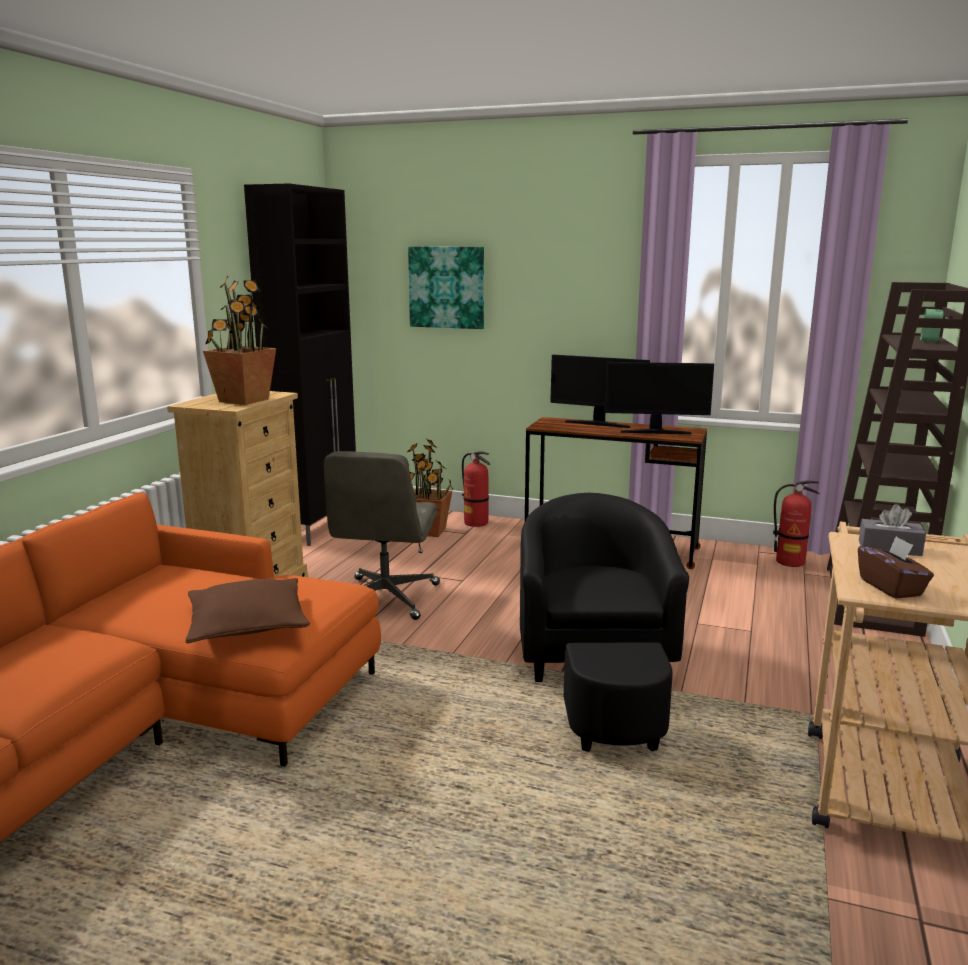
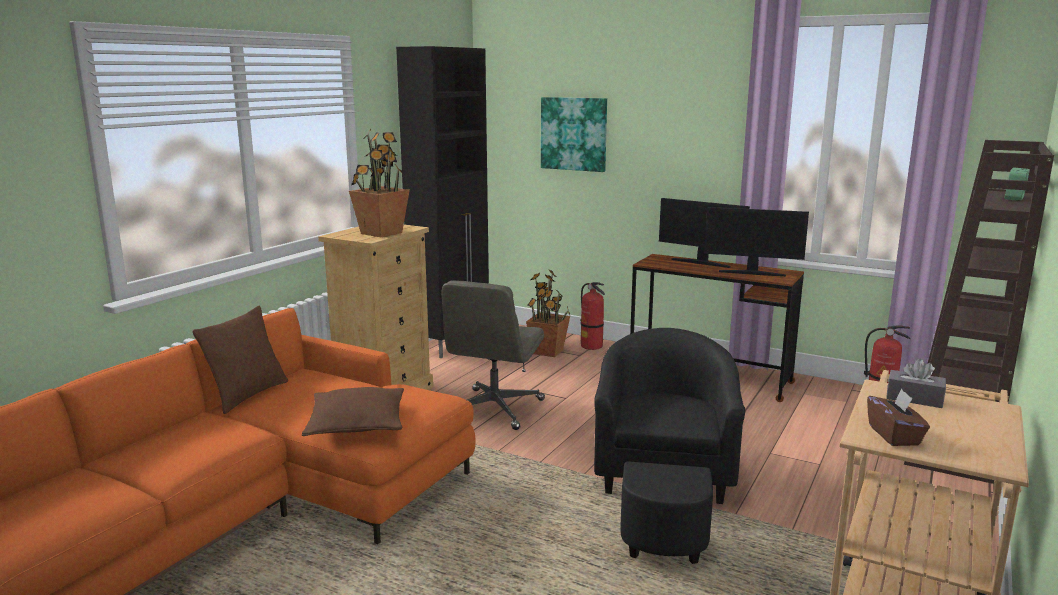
camera: 10 degrees right, 0 degrees up
(99, 600) = (248, 395): none -> brown pillow

